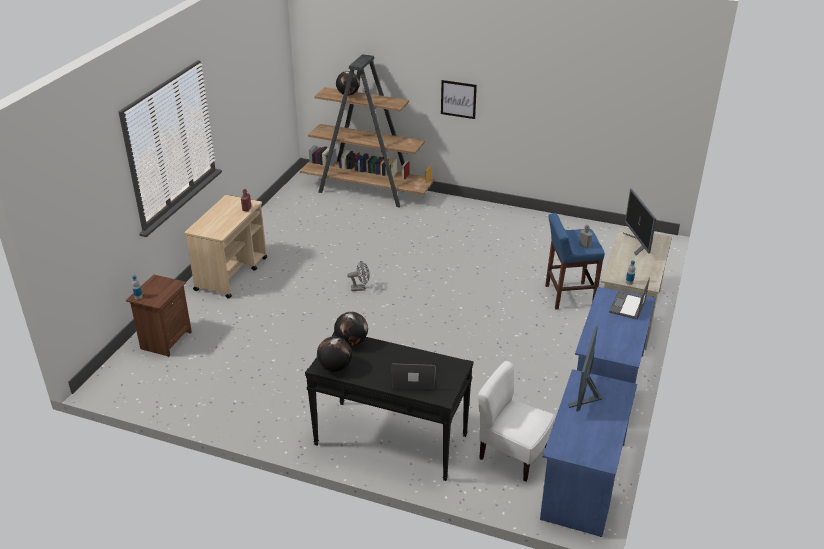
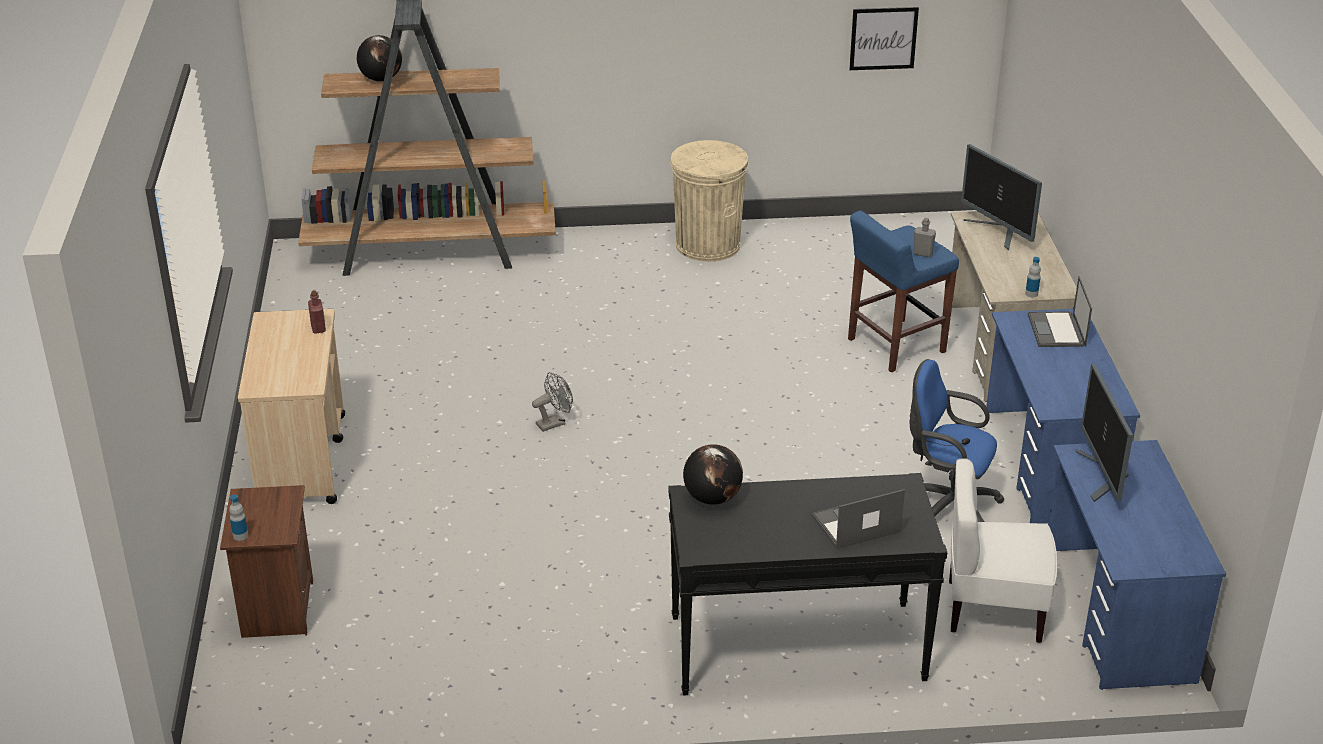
camera: 25 degrees left, 0 degrees up
(335, 368) = (721, 545): globe -> none
(458, 99) = (587, 50): picture -> picture (883, 38)
(508, 219) = (708, 245): none -> beige trash can
(531, 389) = (947, 505): none -> blue office chair

